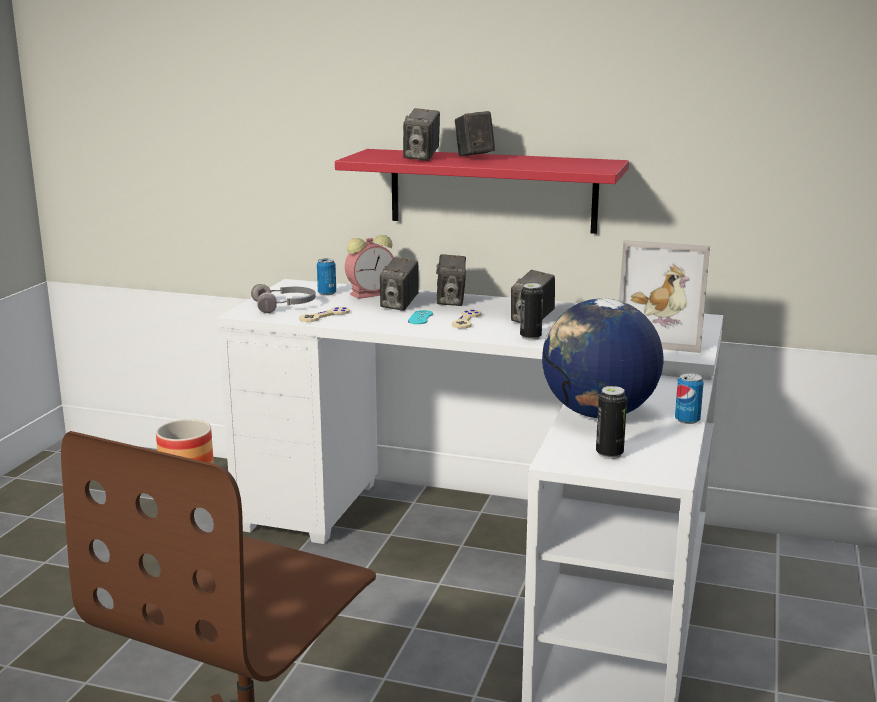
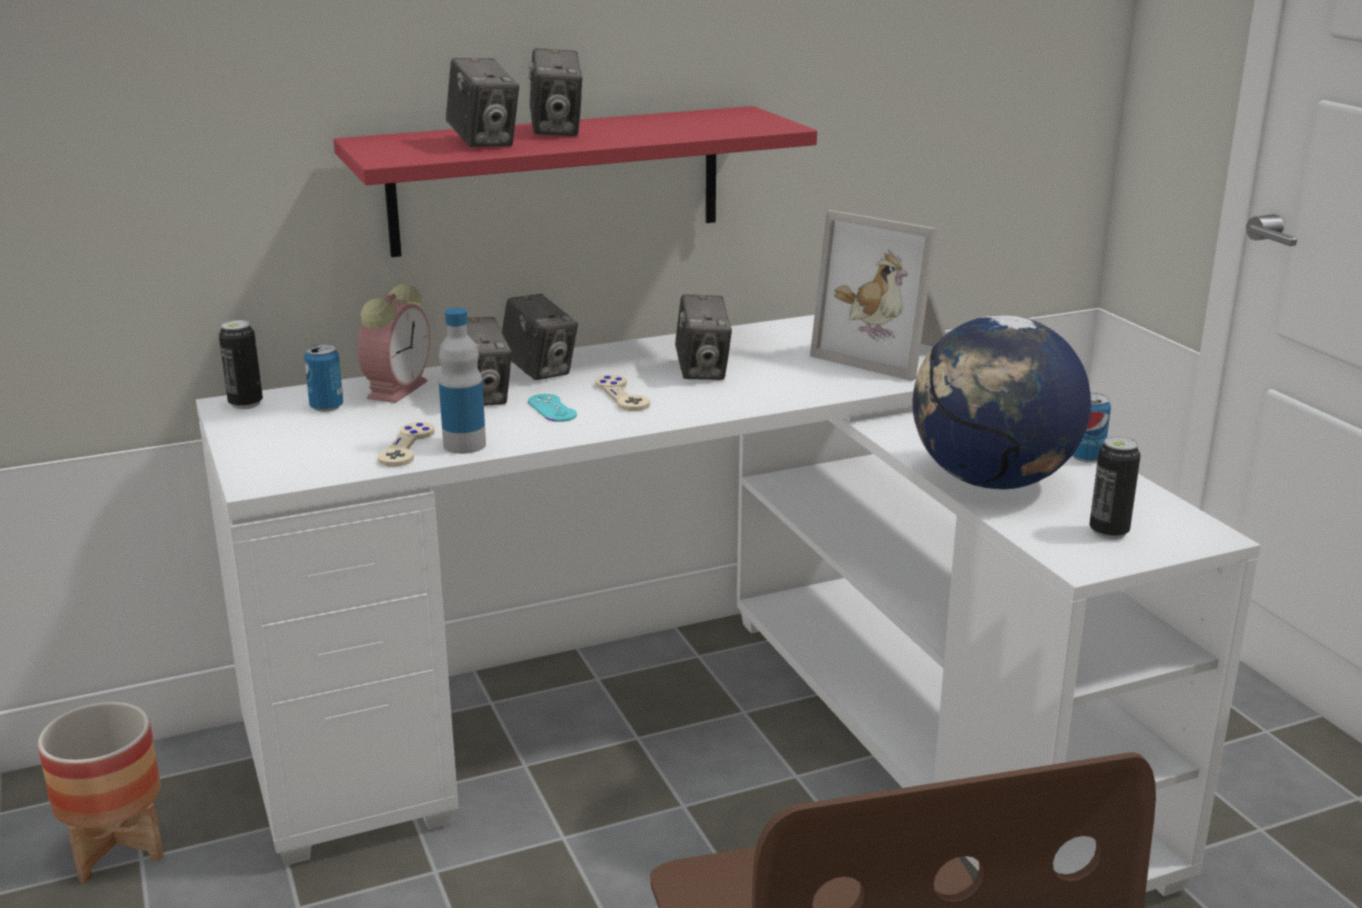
camera: 40 degrees left, 5 degrees up
(285, 305) = (303, 447): grey headphones -> none
(349, 321) = (464, 445): none -> bottle
(474, 158) = (556, 131): camera -> camera turned 135 degrees counterclockwise
(530, 337) = (752, 397): can -> can (245, 404)
(661, 337) = (888, 353): picture frame -> picture frame turned 60 degrees clockwise

